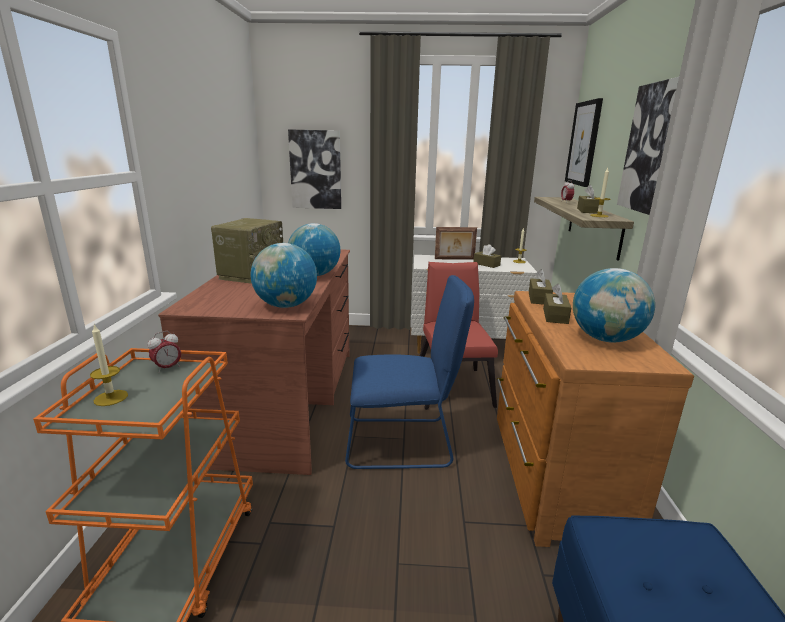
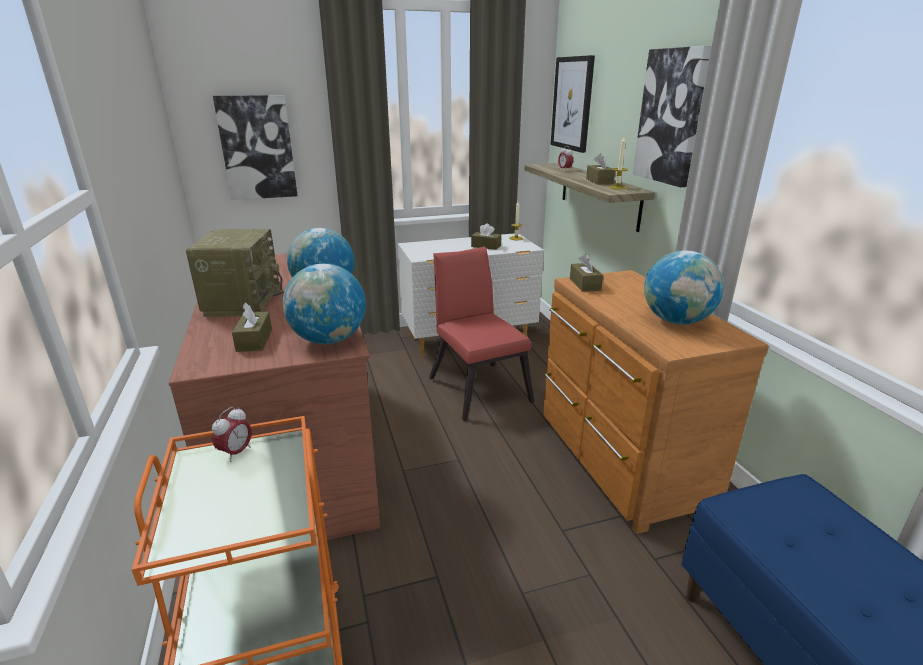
camera: 20 degrees left, 5 degrees up
(111, 398) = (198, 511): candle -> none
(404, 443) = (461, 464): blue chair -> none
(454, 259) = (447, 244): picture frame -> none
(555, 316) = (615, 303): brown tissue box -> brown tissue box (254, 340)

